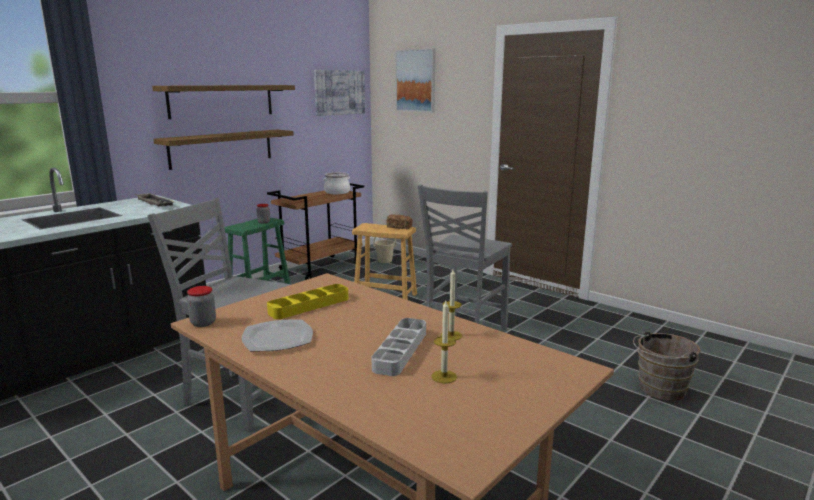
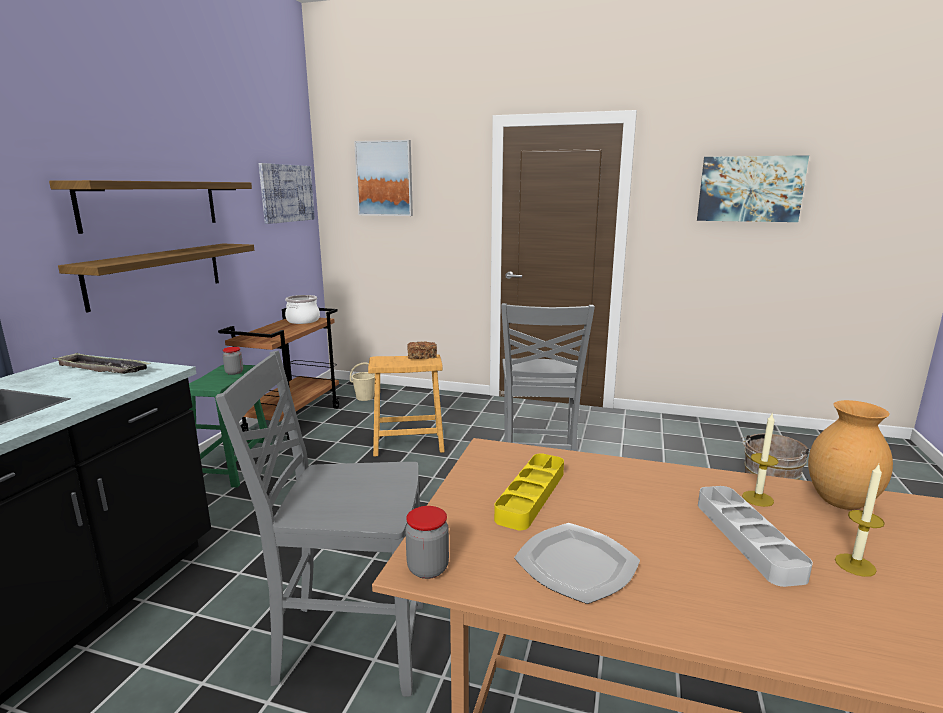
camera: 25 degrees left, 0 degrees up
(507, 349) = (840, 503): none -> brown vase
(724, 93) = (750, 189): none -> picture

